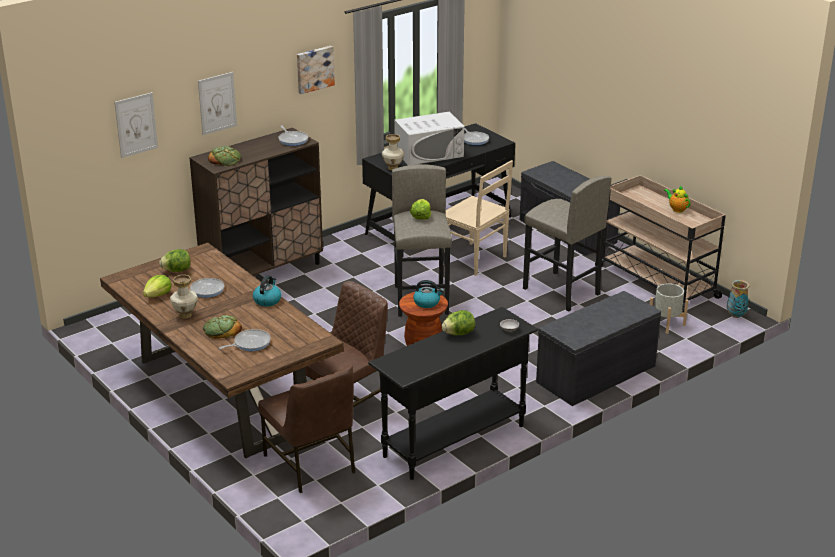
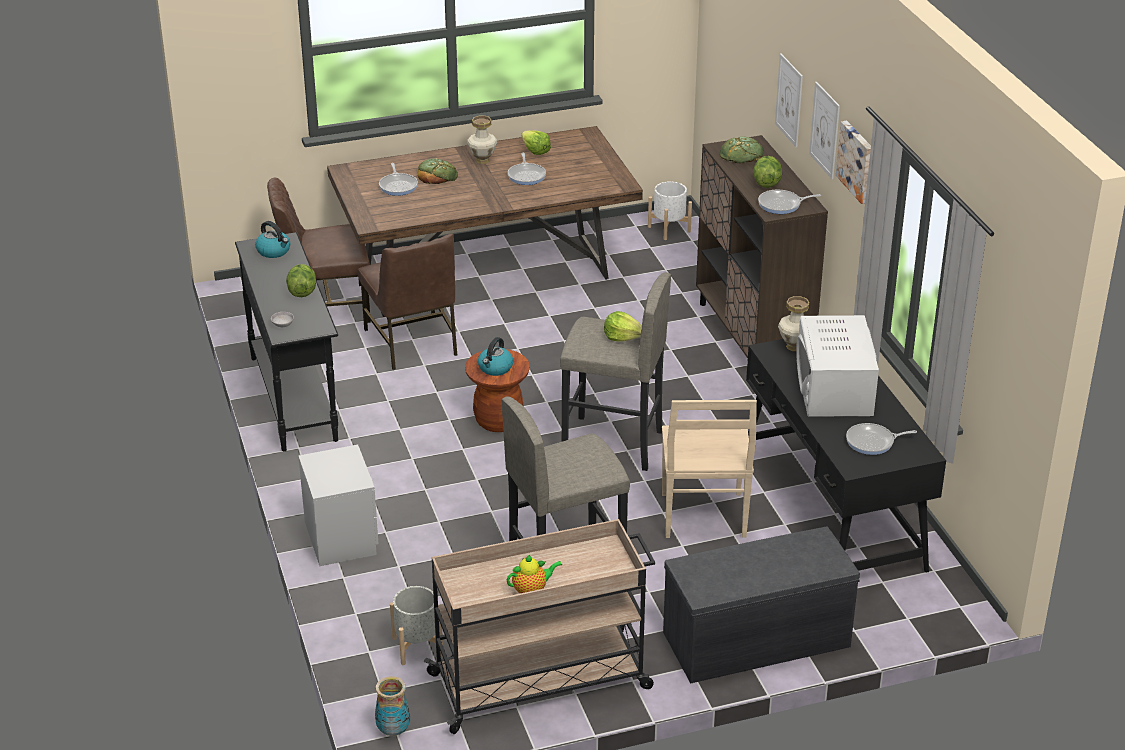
camera: 110 degrees right, 5 degrees up
(113, 327) = (669, 229): none -> white planter
(136, 125) = (743, 50): picture -> picture (825, 130)
(177, 270) = (583, 165): lettuce -> lettuce (766, 183)
(267, 300) = (479, 206): kettle -> kettle (274, 251)
(475, 260) = (703, 517): beige chair -> beige chair turned 60 degrees counterclockwise
(596, 375) = (341, 538): grey bench -> grey nightstand

